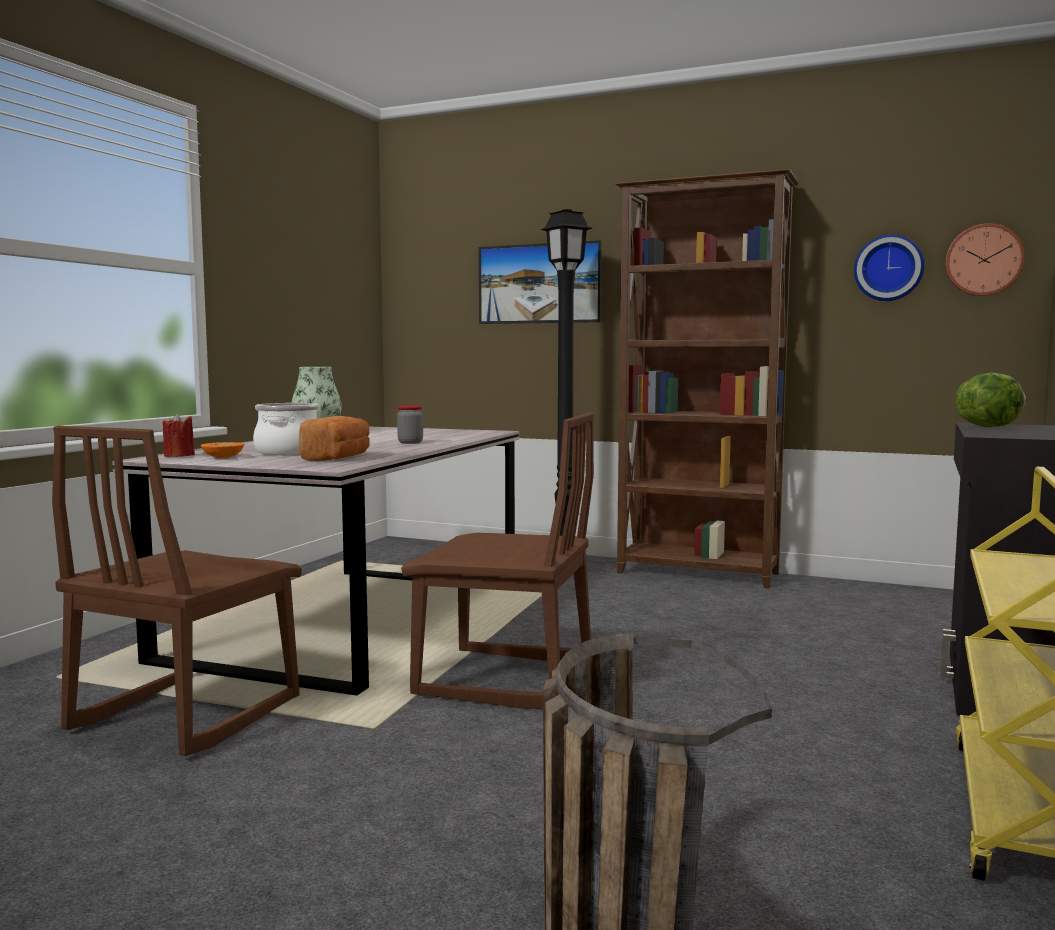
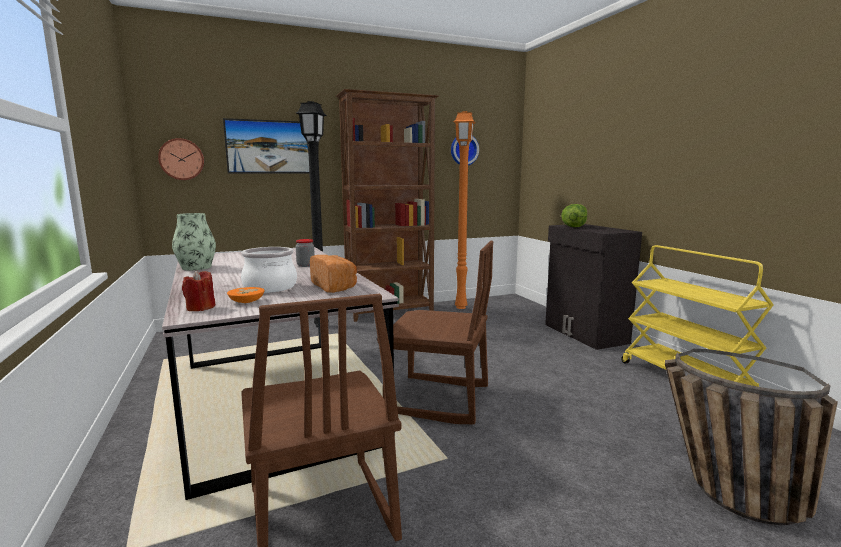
camera: 45 degrees left, 5 degrees up
(504, 679) = (437, 400): brown chair -> brown chair turned 45 degrees clockwise
(842, 592) = (461, 307): none -> orange floor lamp
(984, 260) = (499, 148): wall clock -> wall clock (182, 159)

